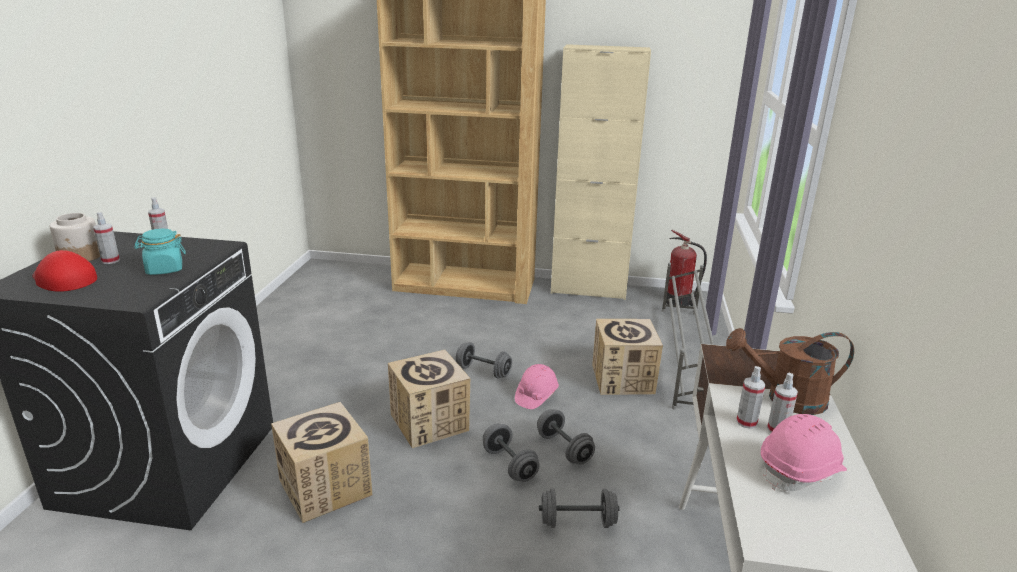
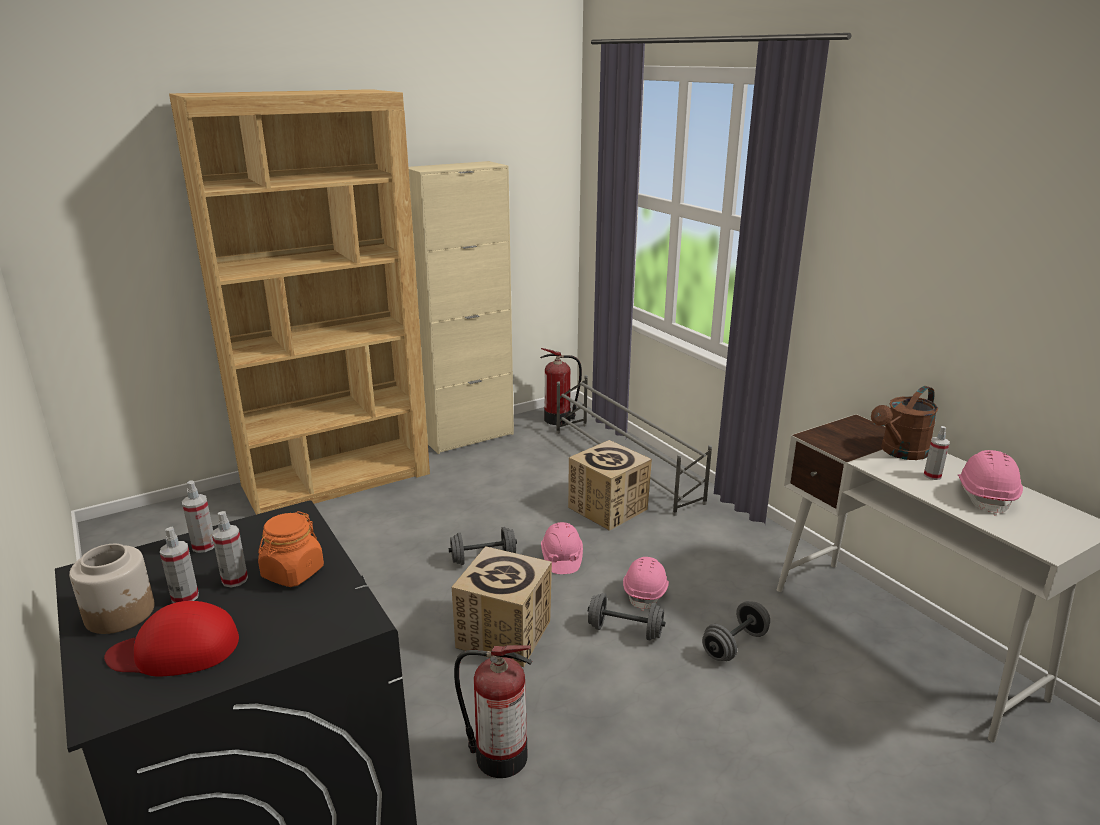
camera: 40 degrees left, 0 degrees up
(164, 269) = (292, 573): turquoise jar -> orange jar
(325, 487) = (498, 756): cardboard box -> fire extinguisher
(564, 449) = (646, 592): grey dumbbell -> pink hard hat
(746, 422) = (911, 479): spray bottle -> spray bottle (234, 579)

